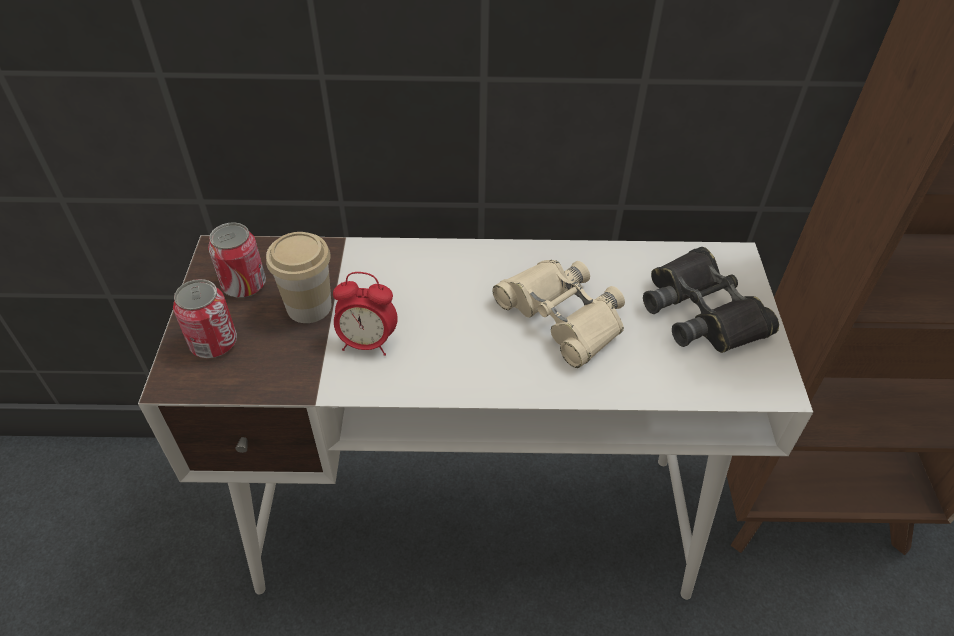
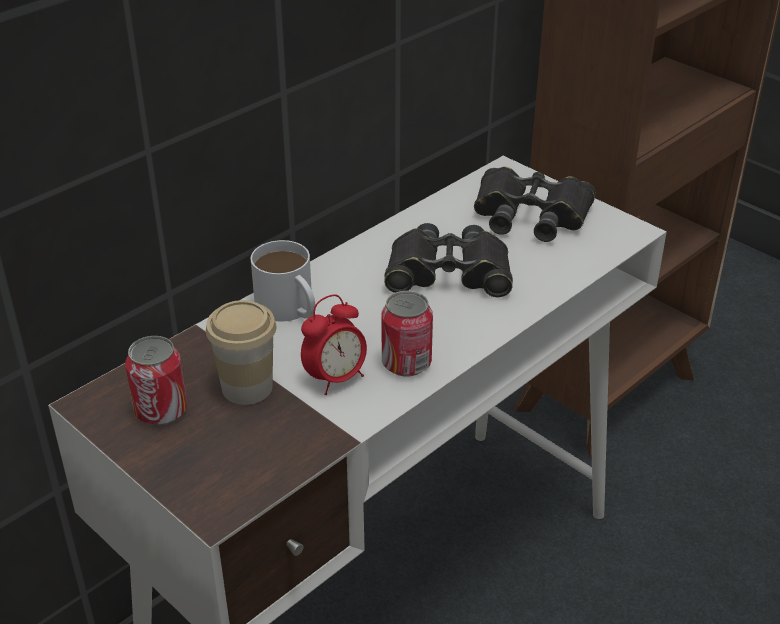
camera: 45 degrees left, 10 degrees down
(213, 343) = (206, 464): can -> can (406, 363)
(413, 267) = (290, 309): none -> white mug
(562, 316) = (448, 272): beige binoculars -> black binoculars

